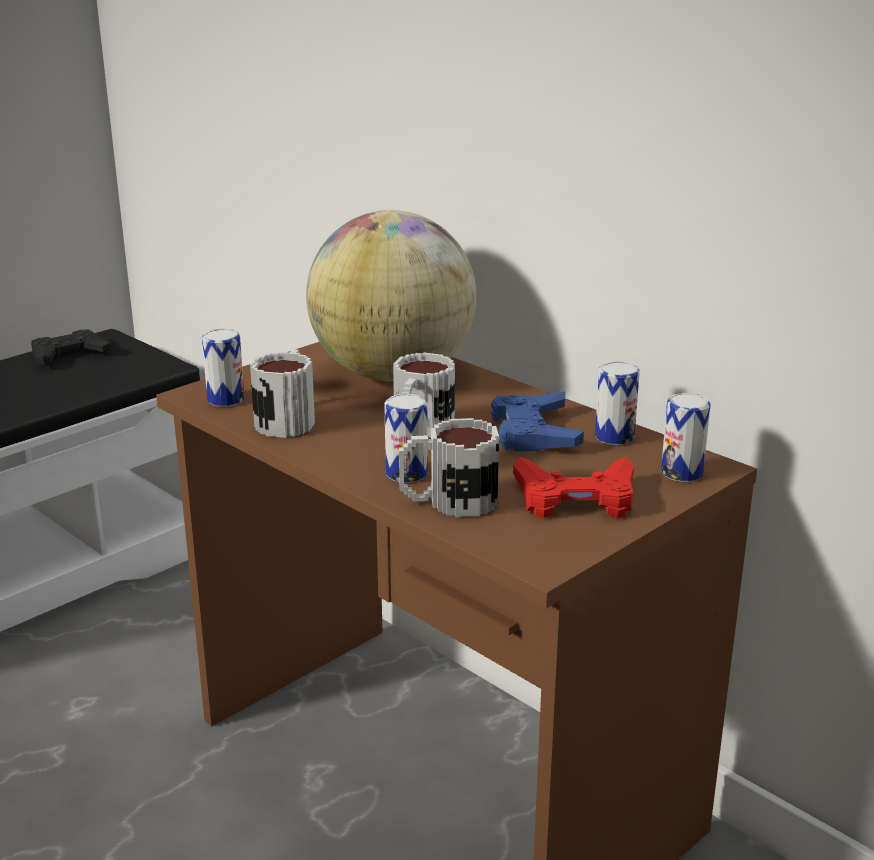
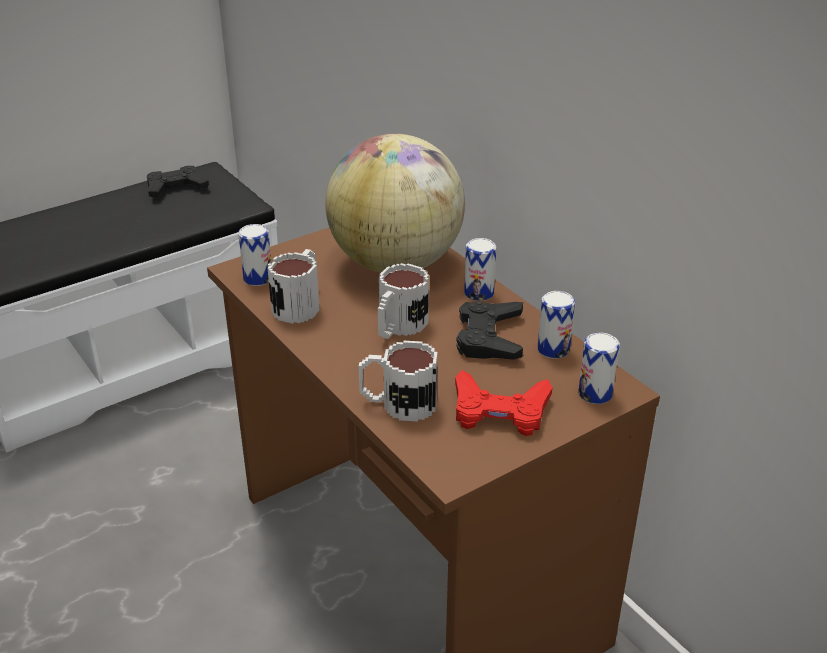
camera: 10 degrees right, 10 degrees up
(406, 473) = (374, 371): can -> can (479, 293)
(534, 432) = (489, 337): blue game controller -> black game controller

